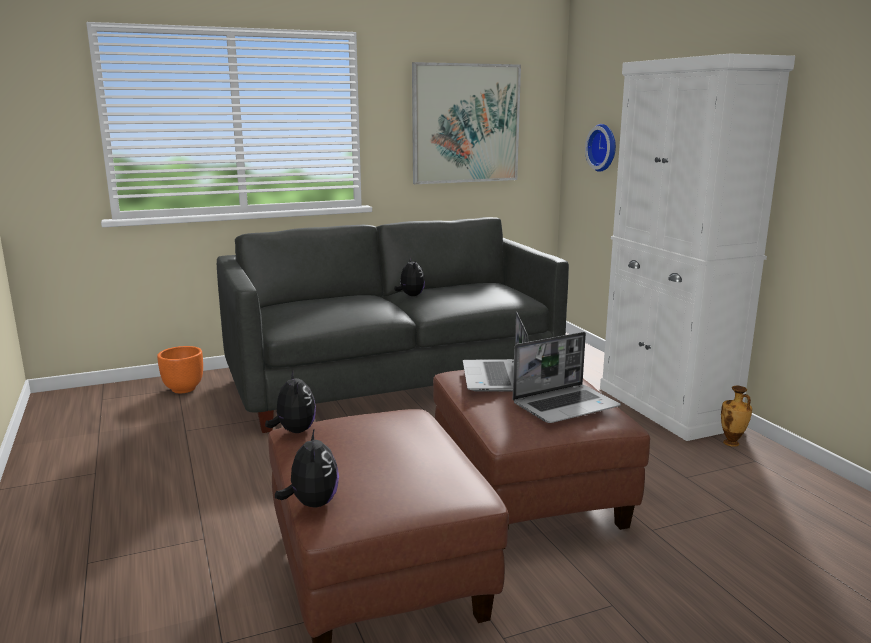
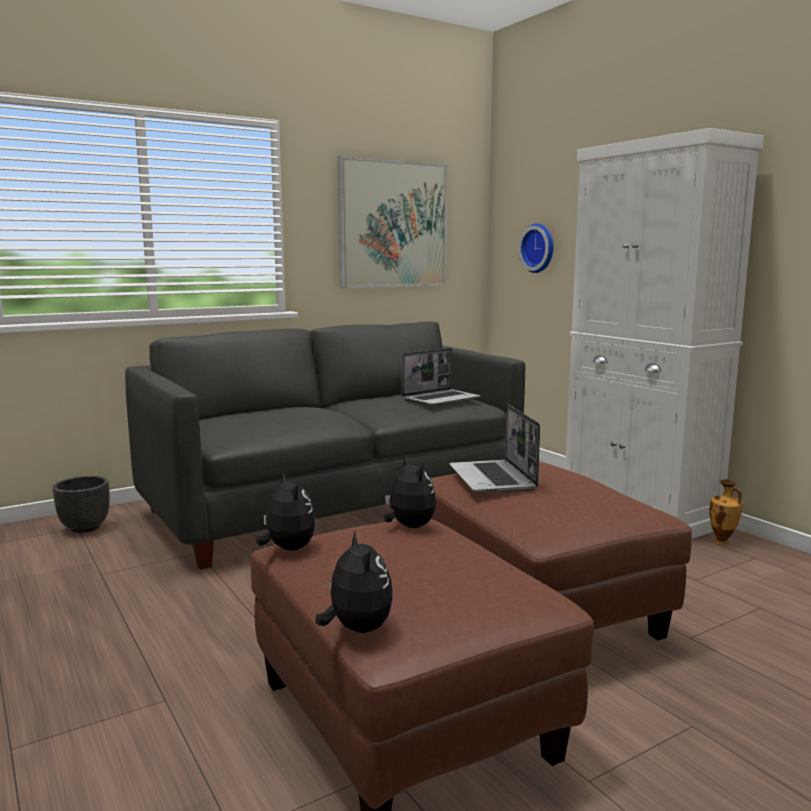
camera: 10 degrees left, 5 degrees down
(184, 389) = (85, 528): orange planter -> black planter
(410, 296) = (355, 405): plush toy -> plush toy (409, 526)
(566, 405) = (590, 501): laptop -> laptop (441, 399)

